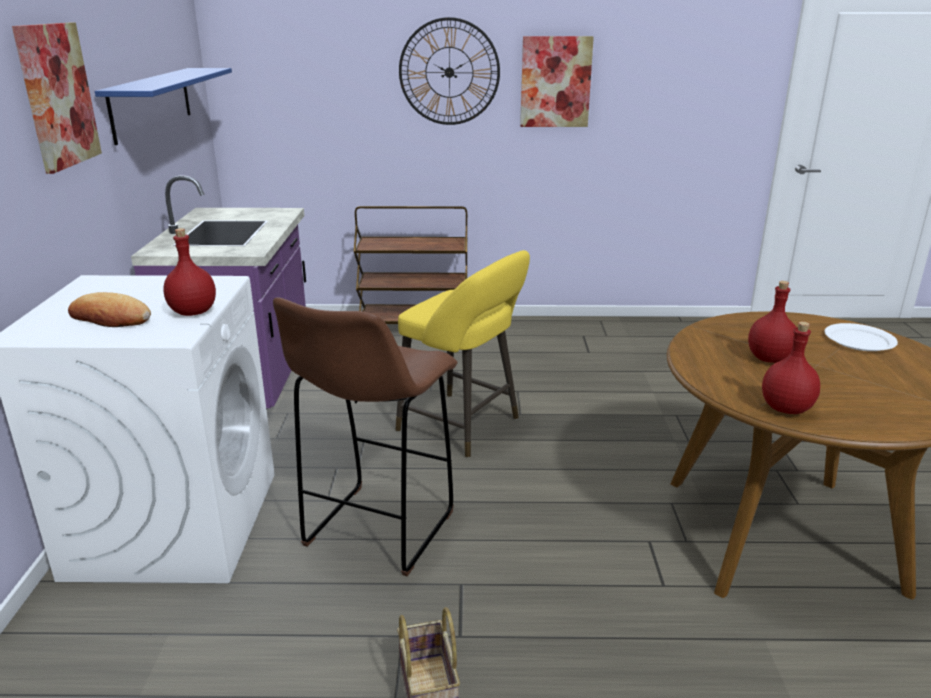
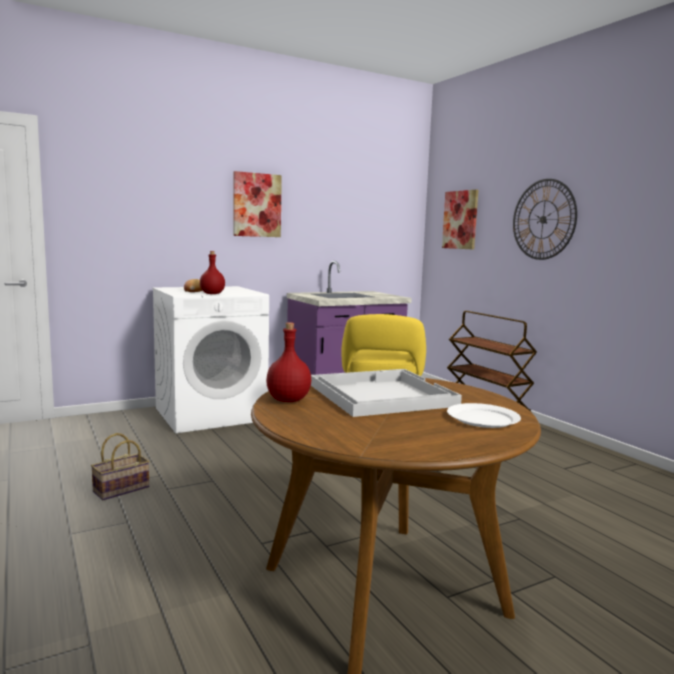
camera: 60 degrees right, 15 degrees down
(151, 103) = (348, 225): blue shelf -> none
(377, 531) = (242, 451): brown stool -> none
(555, 82) = (618, 227): picture -> picture (460, 220)
(769, 359) = (380, 395): red bottle -> white tray

